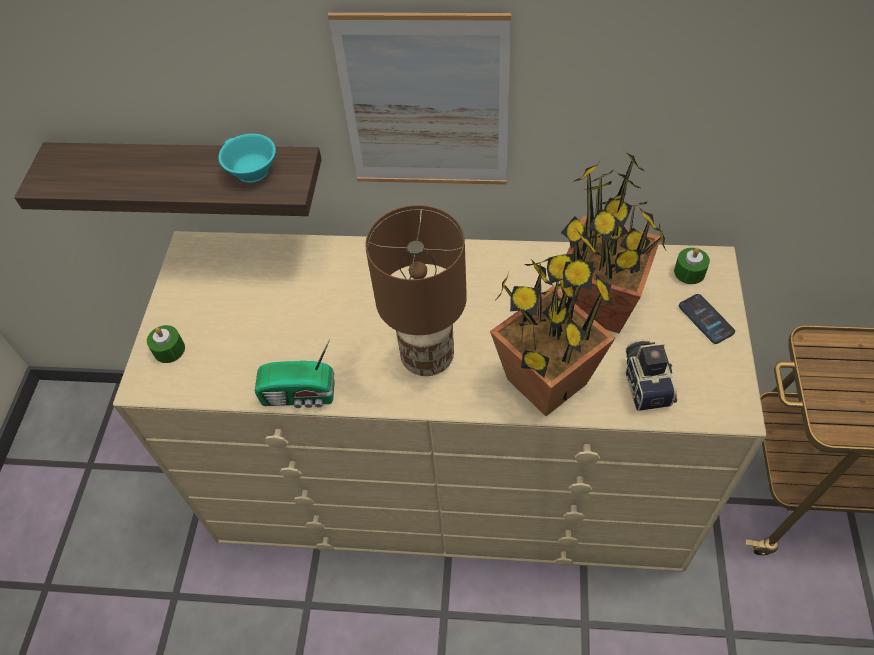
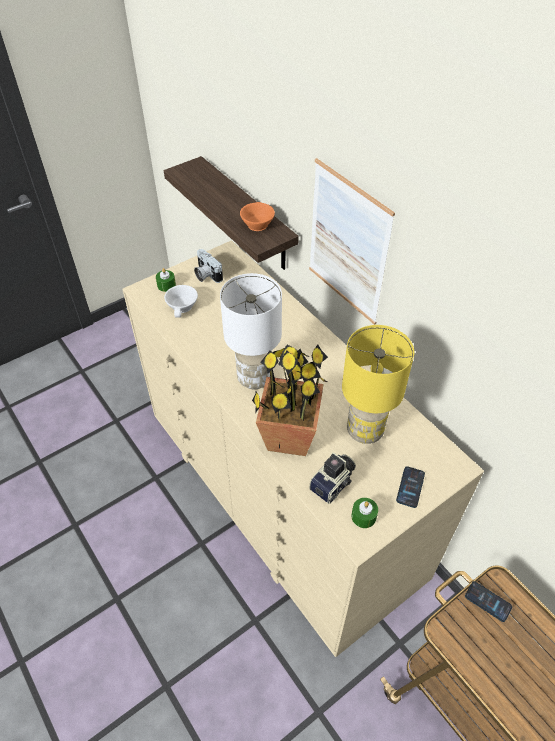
camera: 45 degrees right, 5 degrees down
(203, 295) = (206, 275): none -> camera
(230, 355) = (183, 307): none -> white cup
(249, 171) = (256, 224): turquoise cup -> orange cup
(301, 395) = (186, 346): radio -> none
(428, 359) = (254, 379): brown table lamp -> white table lamp
(601, 306) = (365, 431): potted plant -> yellow table lamp
(689, 272) = (437, 459): green candle -> green candle (363, 516)
(826, 366) = (488, 601): none -> phone

